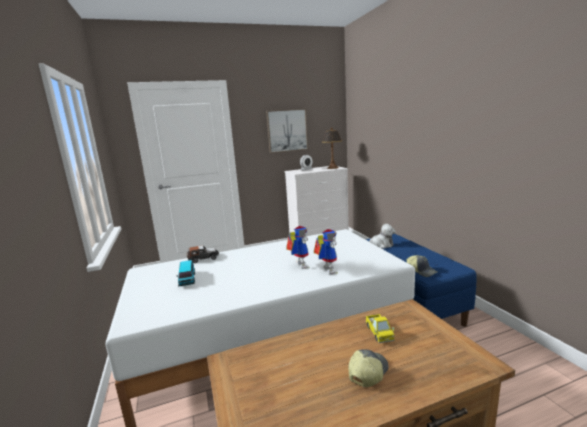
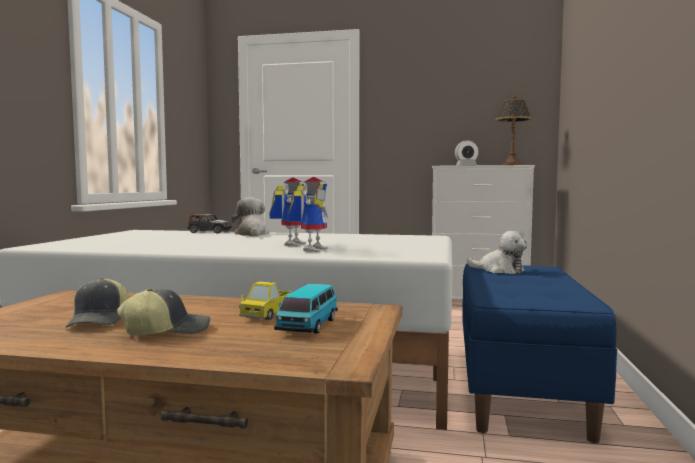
camera: 30 degrees right, 10 degrees down
(187, 279) = (154, 237): toy car -> toy car (308, 326)
(241, 255) = (252, 234): none -> plush toy
(287, 130) = (446, 104): picture -> none
(421, 271) = (501, 296): cap -> cap (100, 320)

